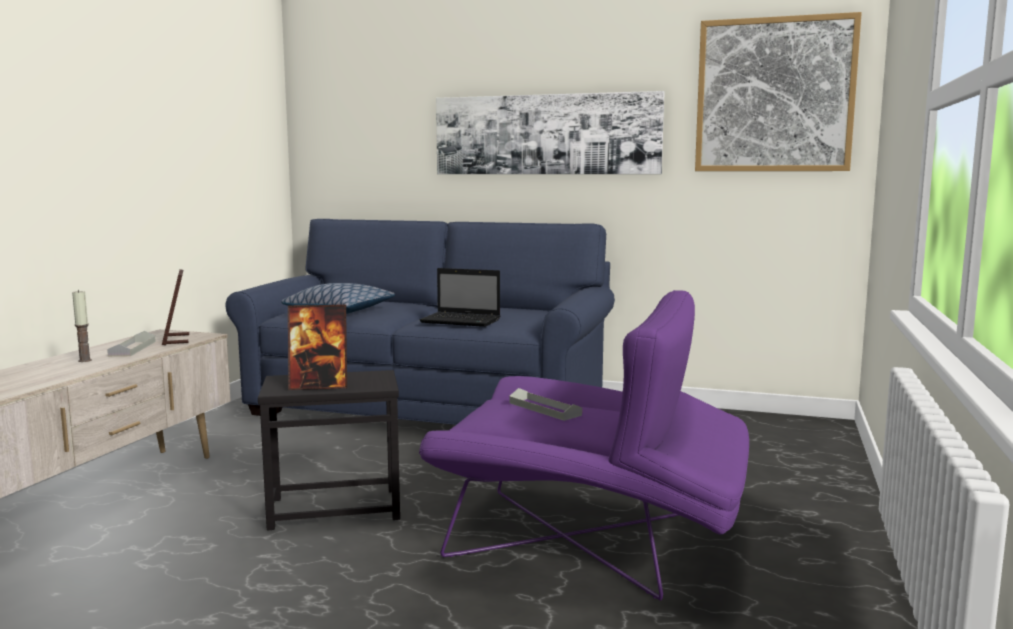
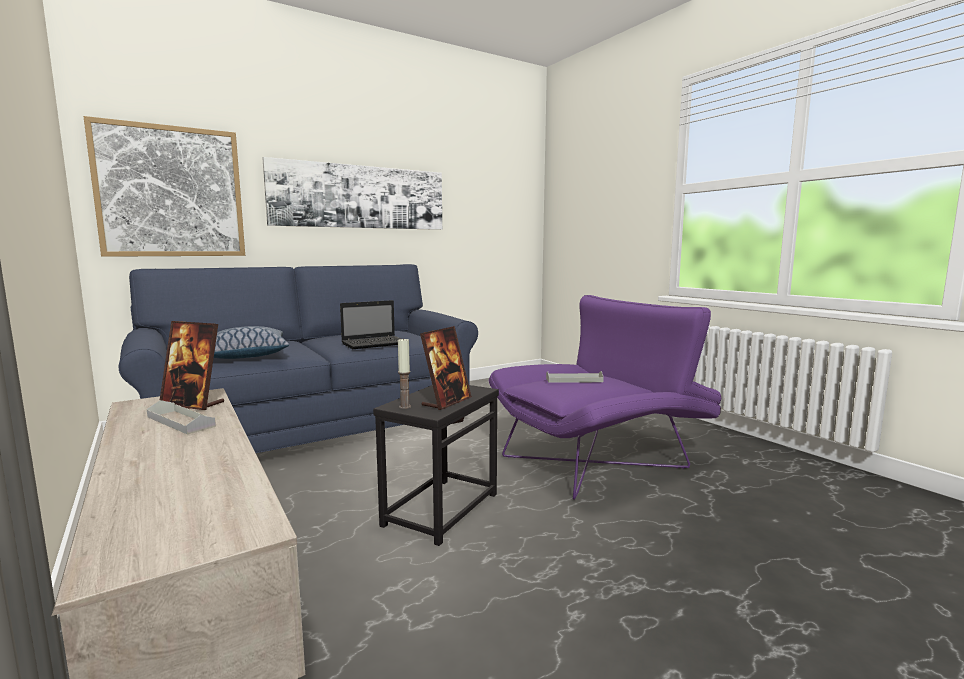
camera: 50 degrees left, 0 degrees up
(85, 360) = (177, 445): candle -> candle (405, 407)
(774, 95) = (498, 183): picture -> picture (171, 192)

